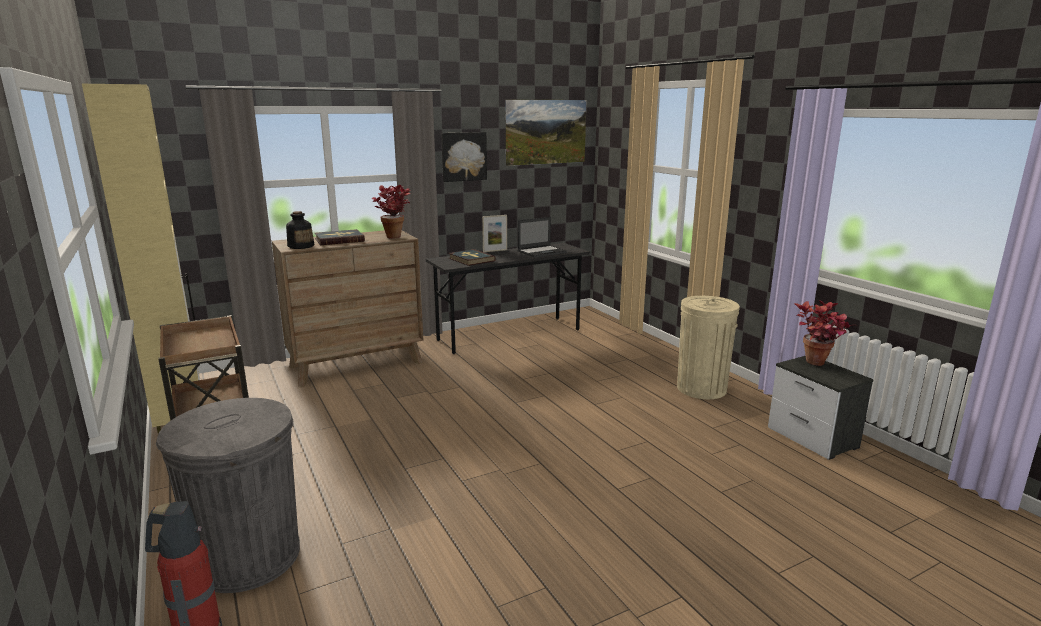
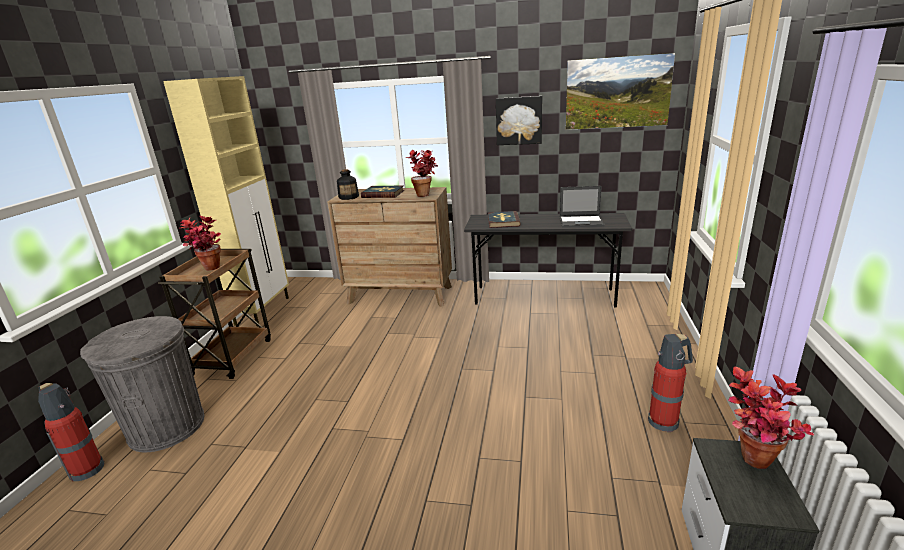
camera: 40 degrees right, 5 degrees up
(209, 345) = (210, 270): none -> potted plant
(495, 251) = (540, 214): picture frame -> none
(701, 388) = (664, 422): beige trash can -> fire extinguisher

